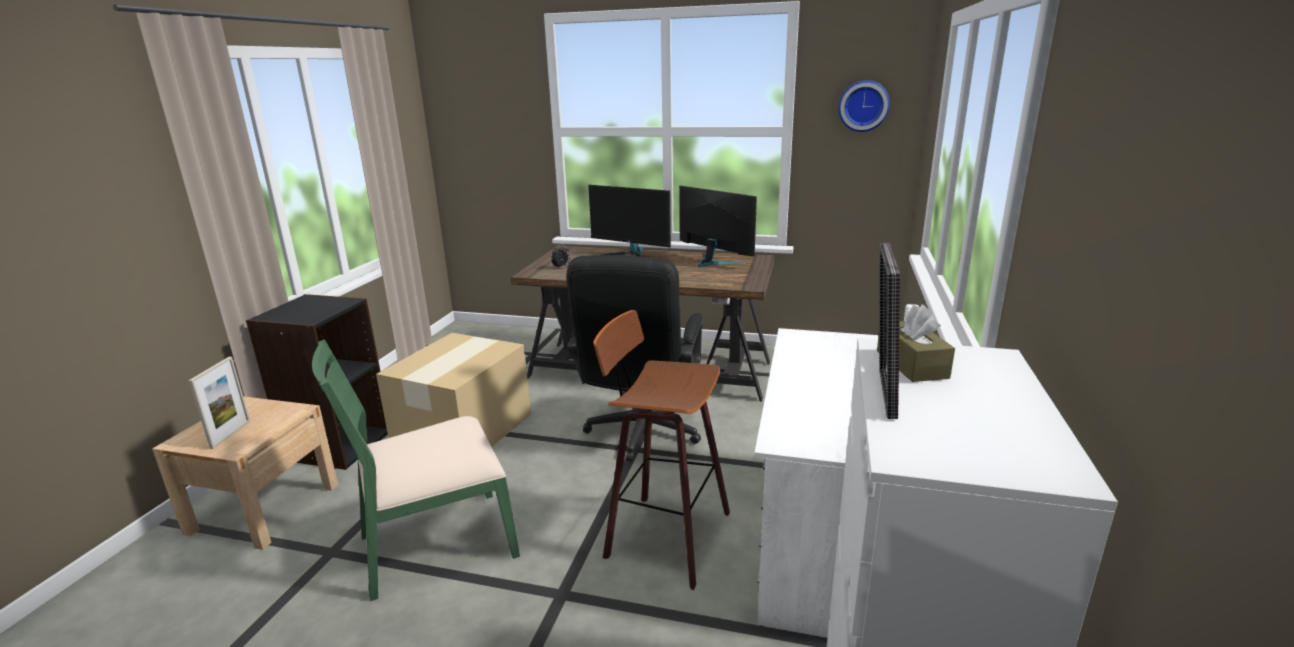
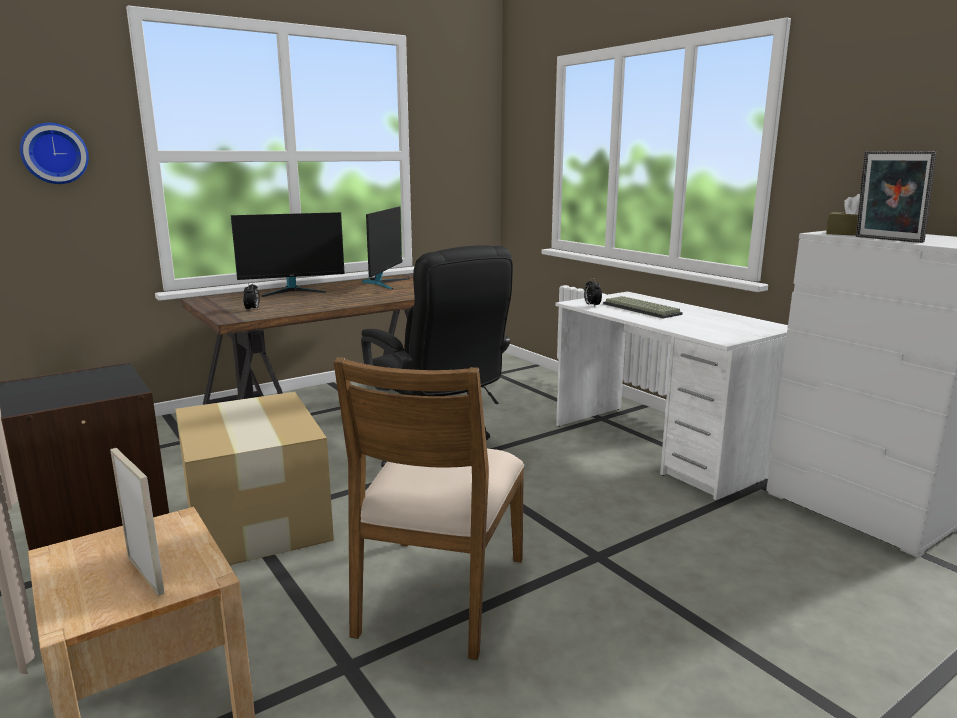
camera: 50 degrees left, 5 degrees down
(436, 544) = (438, 594): green chair -> brown chair
(663, 536) = (582, 493): stool -> none
(713, 261) = (384, 283): monitor -> monitor turned 105 degrees clockwise
(797, 344) = (592, 306): none -> alarm clock
(835, 367) = (643, 309): none -> keyboard
(863, 106) = (460, 133): wall clock -> wall clock (54, 153)

